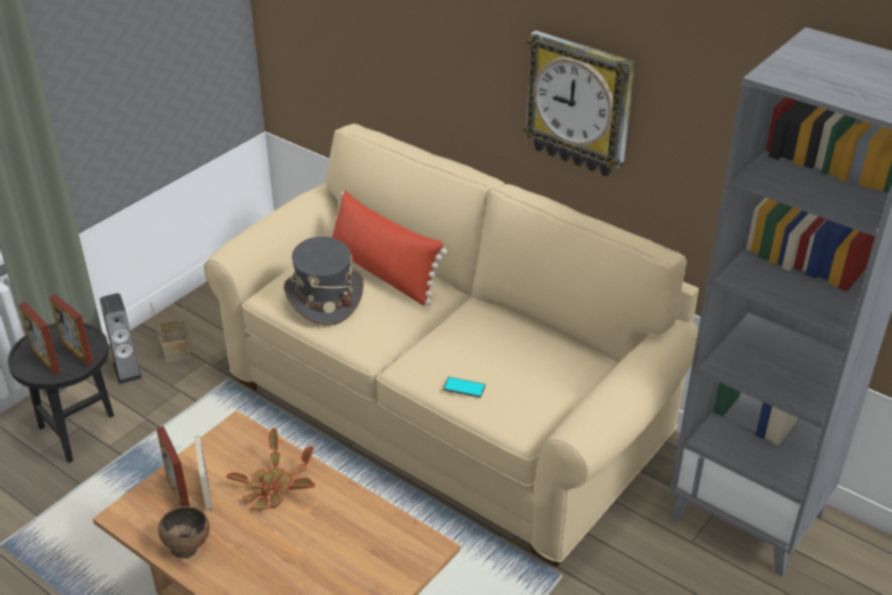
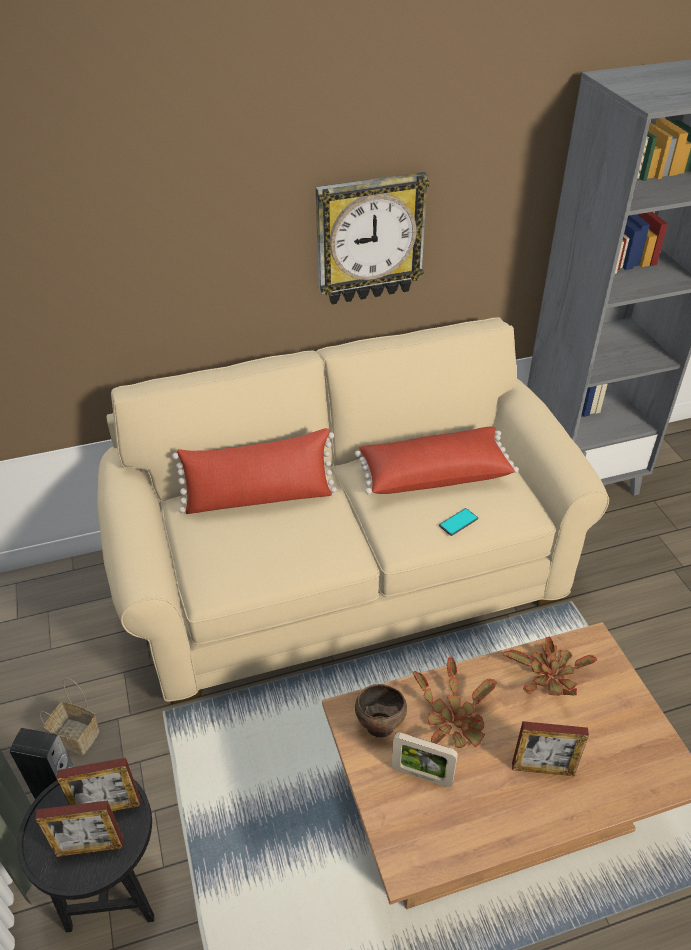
camera: 55 degrees left, 5 degrees up
(178, 494) = (408, 801): picture frame -> picture frame (542, 769)
(187, 548) = (490, 826): brown bowl -> brown bowl (379, 725)
(324, 298) = (257, 553): grey hat -> none
(363, 530) = (549, 676): none -> potted plant
(510, 349) = (433, 474): none -> red pillow

